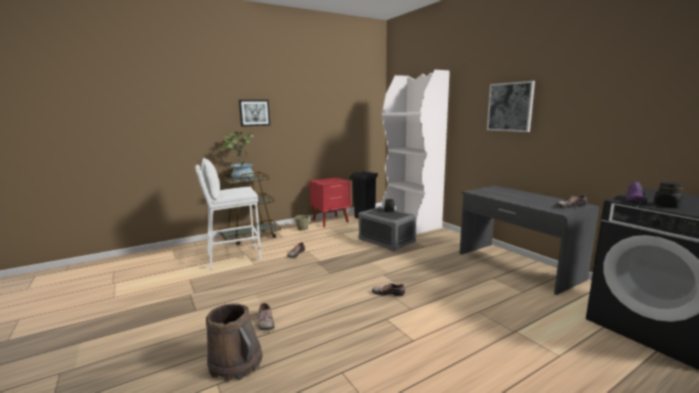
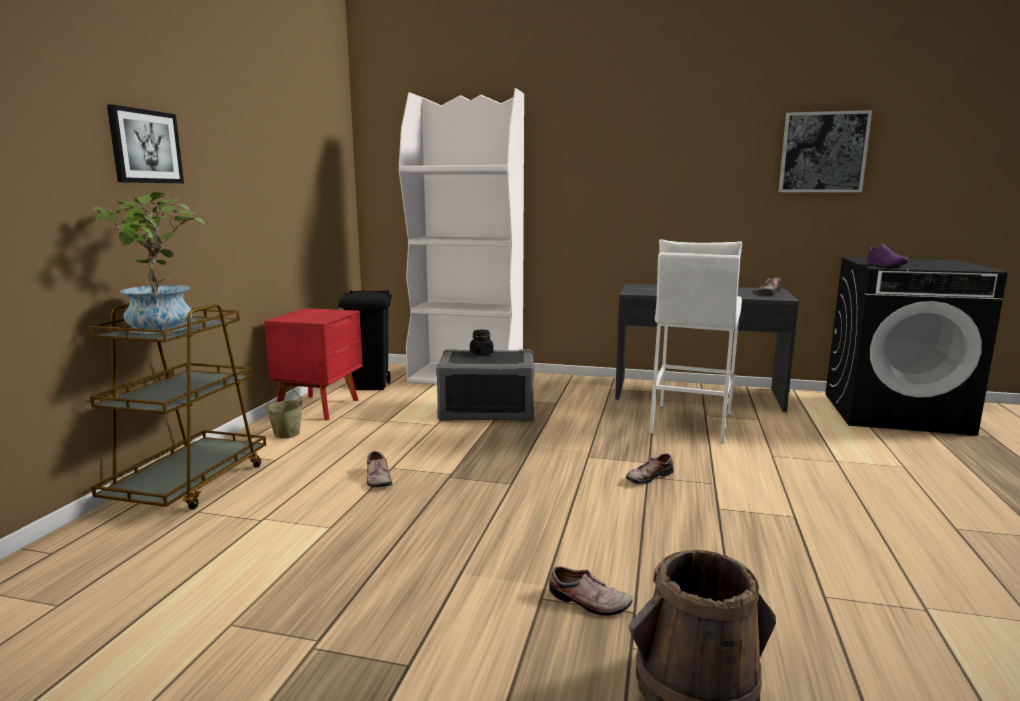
camera: 45 degrees left, 0 degrees up
(233, 257) = (247, 536): white stool -> white stool (689, 423)
(510, 107) = (645, 158): picture -> picture (823, 152)
(666, 205) = (918, 266): black jar -> none

